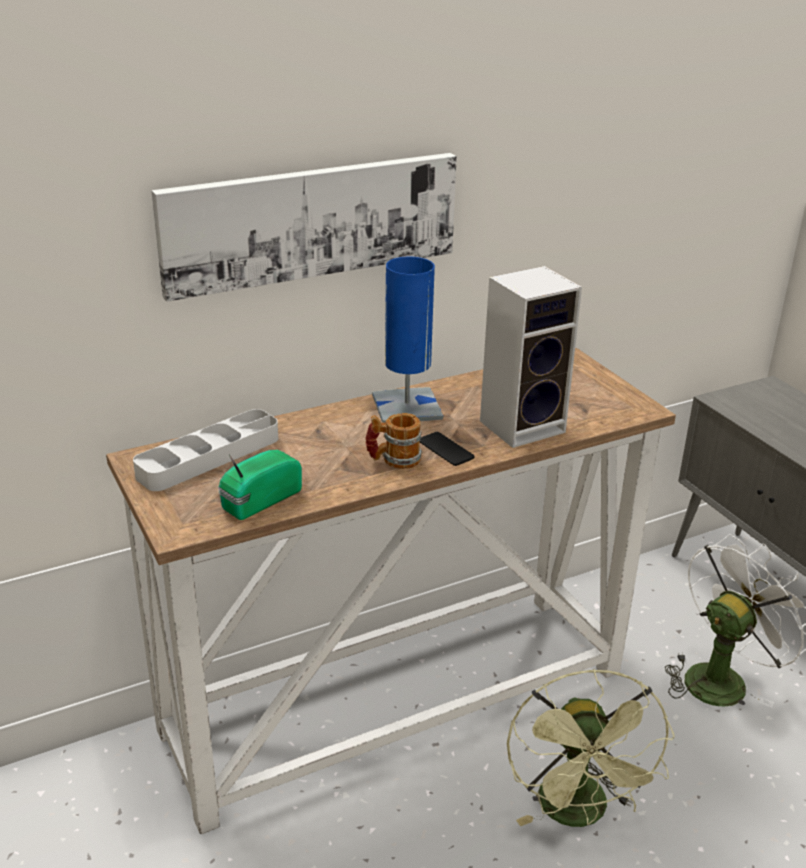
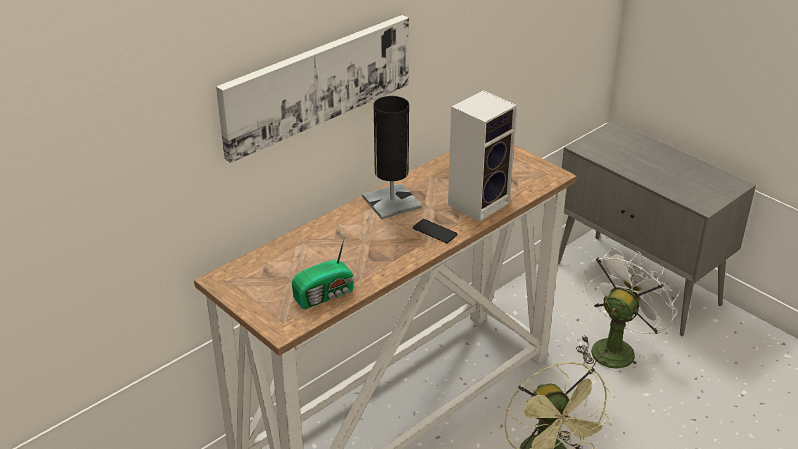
camera: 15 degrees left, 5 degrees up
(209, 457) = (271, 268): grey tray -> none
(258, 500) = (326, 295): radio -> radio turned 150 degrees counterclockwise
(393, 460) = (403, 246): mug -> none
(406, 407) = (391, 202): blue table lamp -> black table lamp

